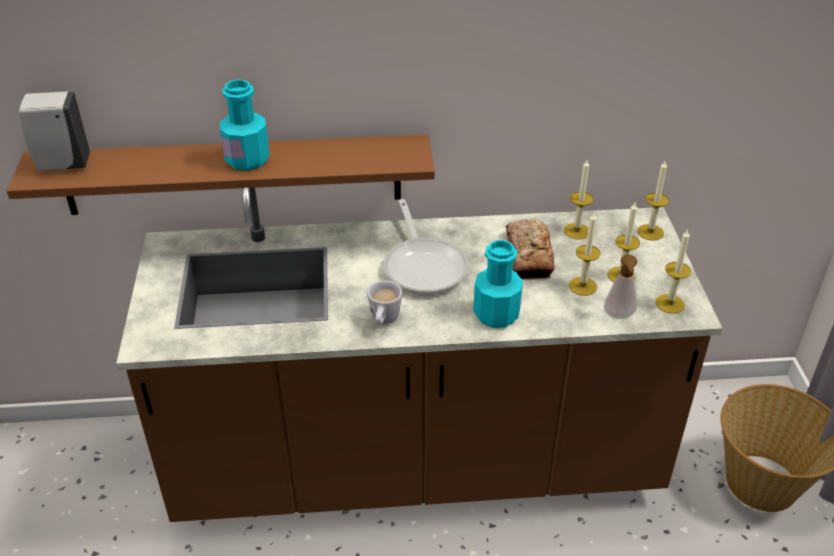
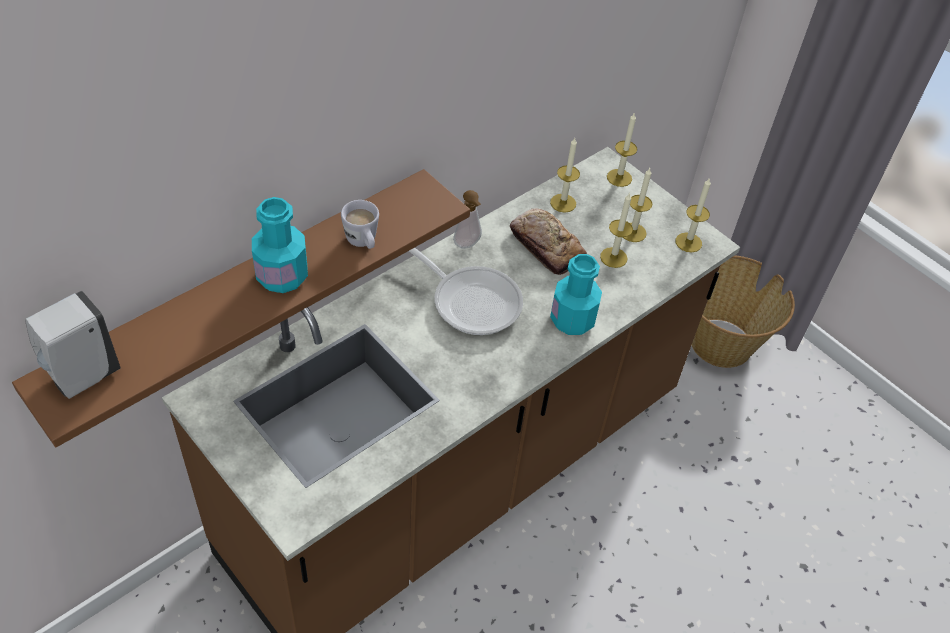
camera: 40 degrees left, 10 degrees up
(383, 321) = (488, 375): white mug -> white mug (363, 243)
(619, 316) = (663, 273): soap dispenser -> soap dispenser (468, 245)

